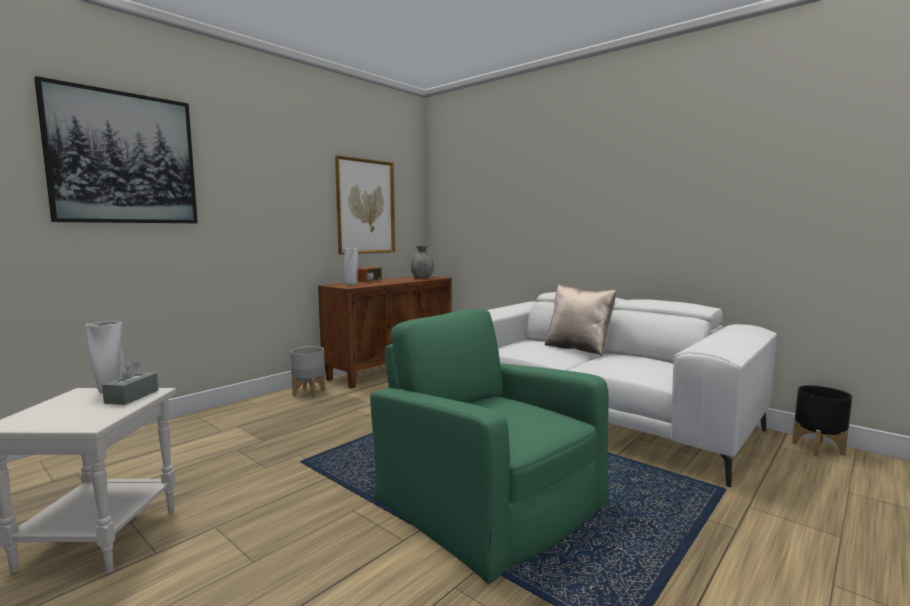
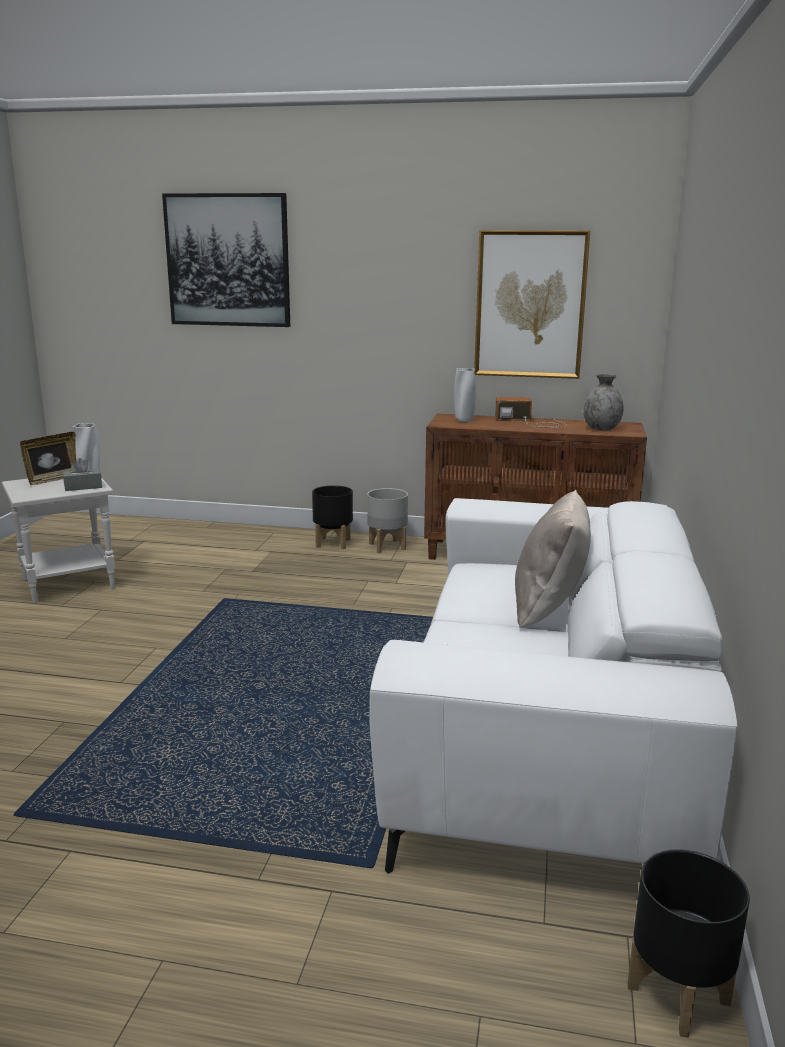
camera: 60 degrees right, 10 degrees up
(58, 405) = (54, 479): none -> picture frame
(269, 404) = (333, 543): none -> black planter
(487, 500) = (216, 702): green armchair -> none

